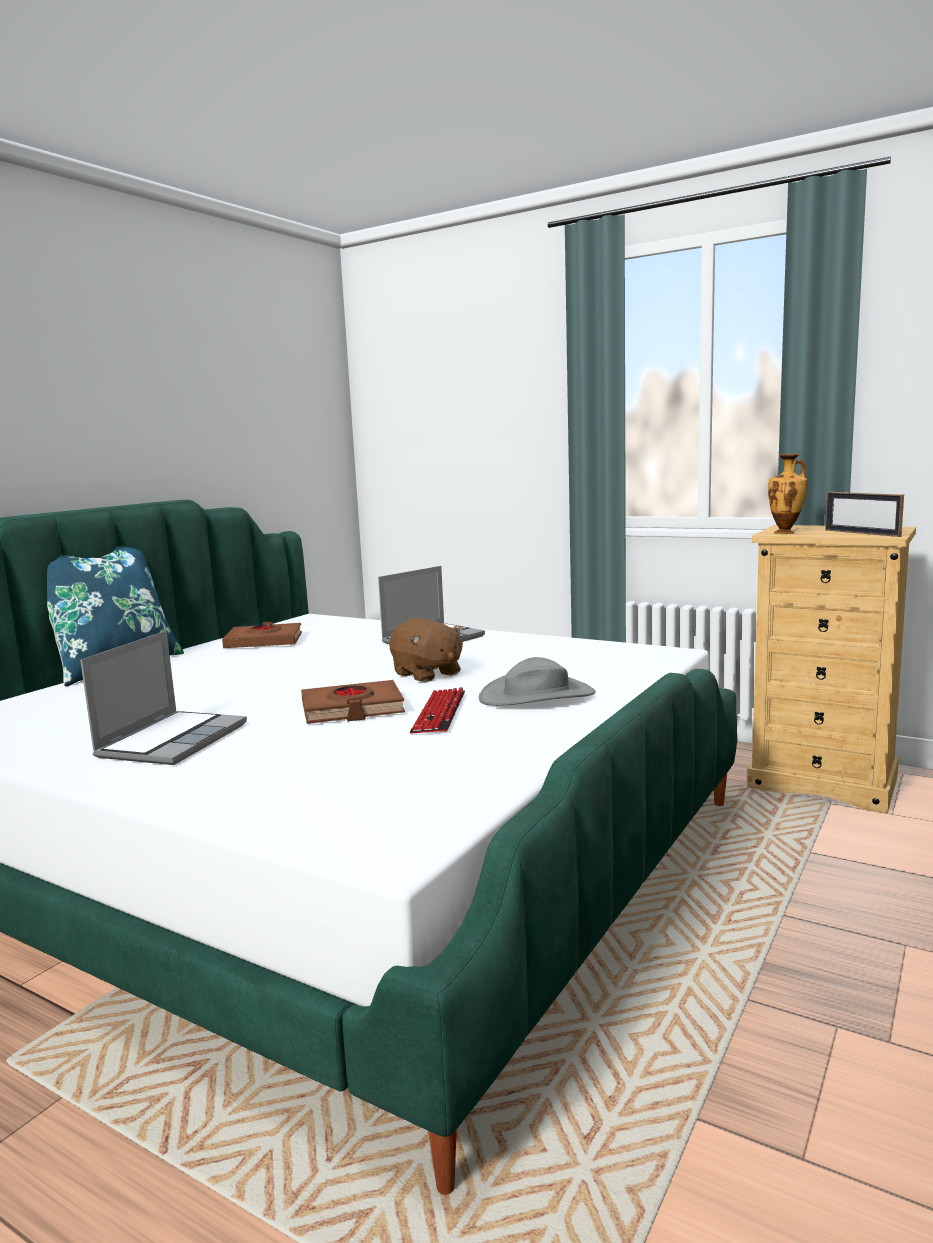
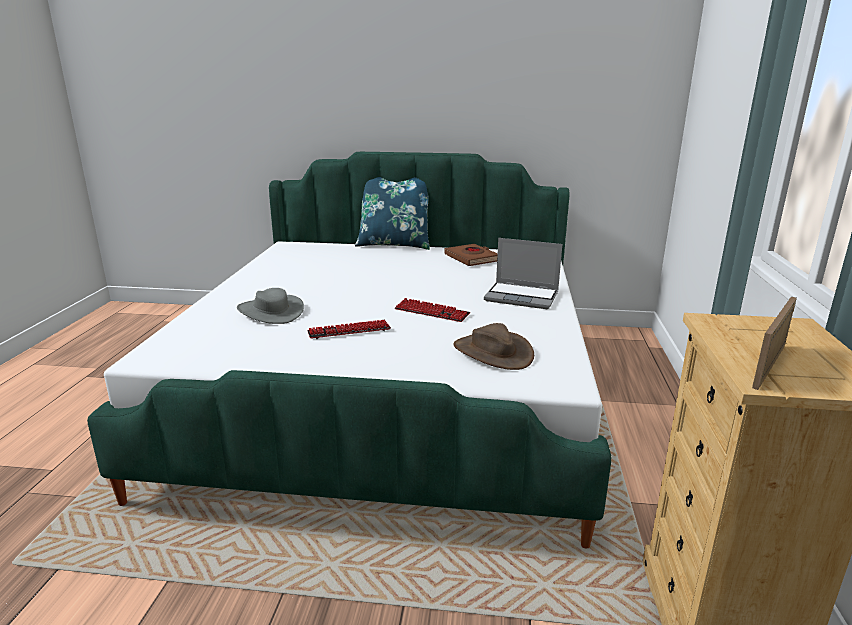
camera: 65 degrees right, 10 degrees up
(172, 740) = (283, 285): laptop -> none
(352, 709) = (346, 309): brown book -> none
(427, 674) = (431, 312): brown plush toy -> keyboard
(537, 696) = (401, 352): grey hat -> grey hat (271, 311)
(573, 664) = (492, 352): none -> brown hat
(786, 533) = (722, 326): vase -> none

